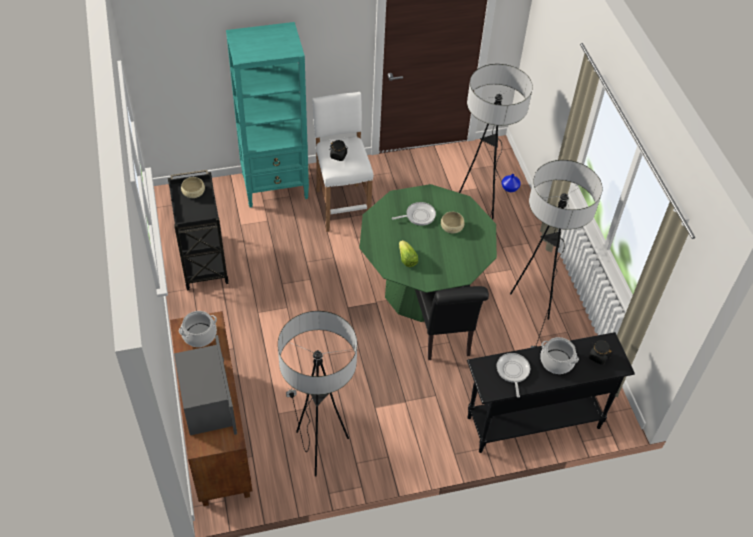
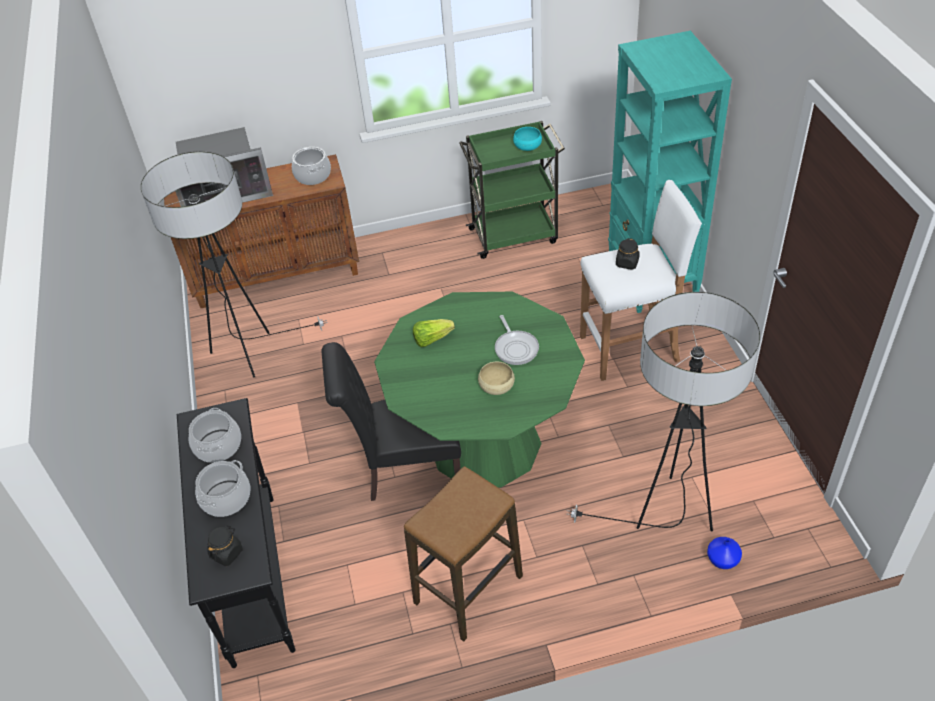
camera: 95 degrees right, 5 degrees down
(193, 192) = (527, 146): beige bowl -> turquoise bowl
(203, 261) = (514, 235): black cart -> green cart
(512, 371) = (217, 446): frying pan -> cooking pot
(536, 303) = (468, 590): floor lamp -> stool

